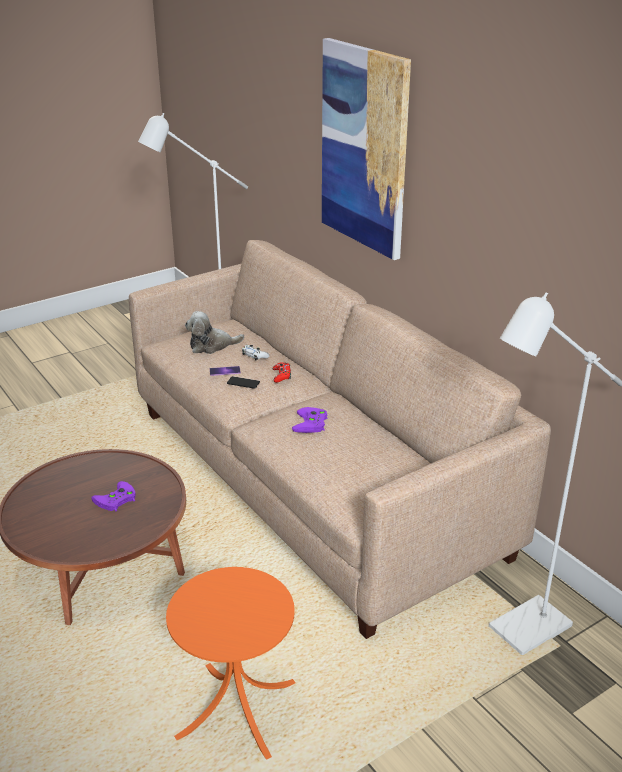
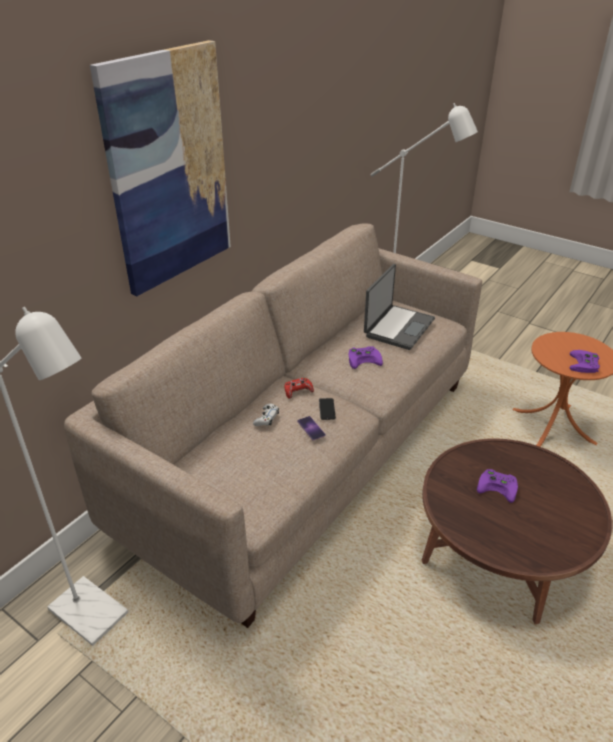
camera: 110 degrees left, 5 degrees up
(200, 606) = (585, 365): none -> purple game controller
(212, 346) = (251, 462): plush toy -> none
(361, 462) = (398, 327): none -> laptop

